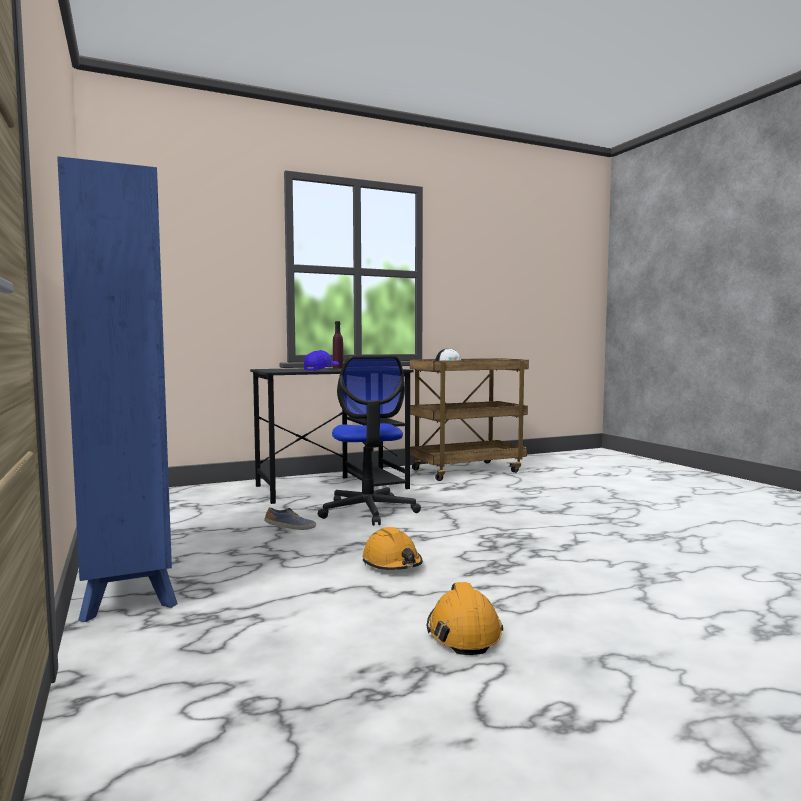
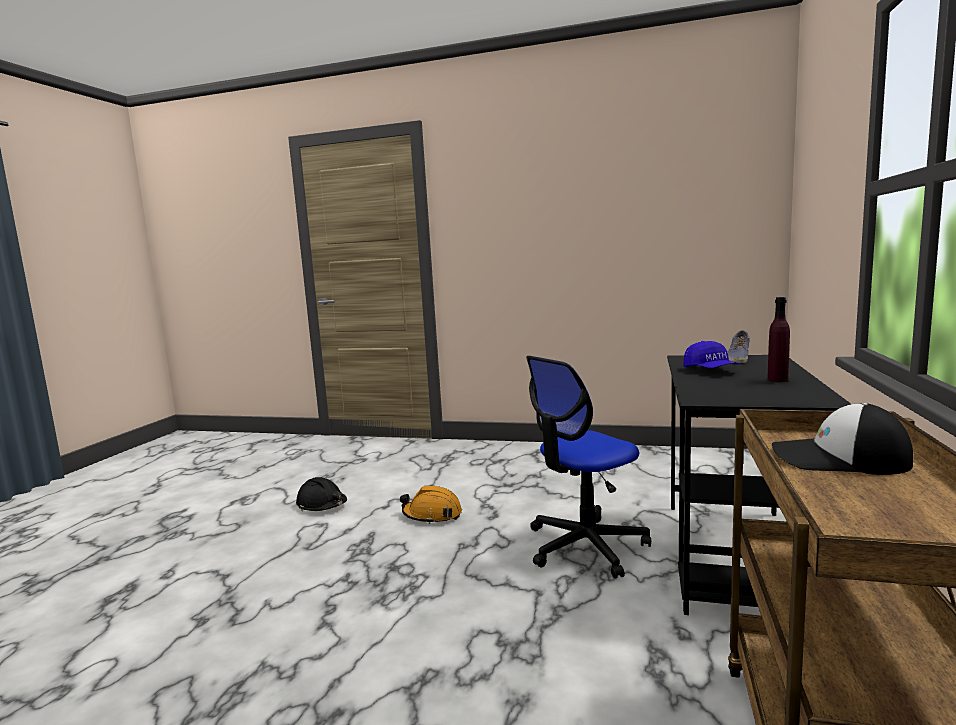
camera: 130 degrees right, 5 degrees up
(130, 576) = (527, 451): blue bookcase -> none
(290, 528) = (568, 500): shoe -> shoe (737, 358)
(368, 511) = (585, 546): office chair -> office chair turned 60 degrees counterclockwise
(463, 632) = (322, 505): orange hard hat -> black hard hat

